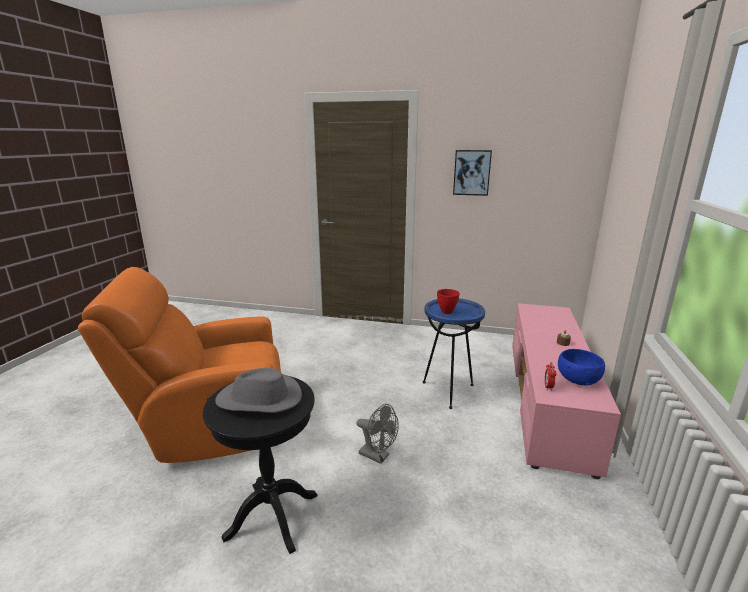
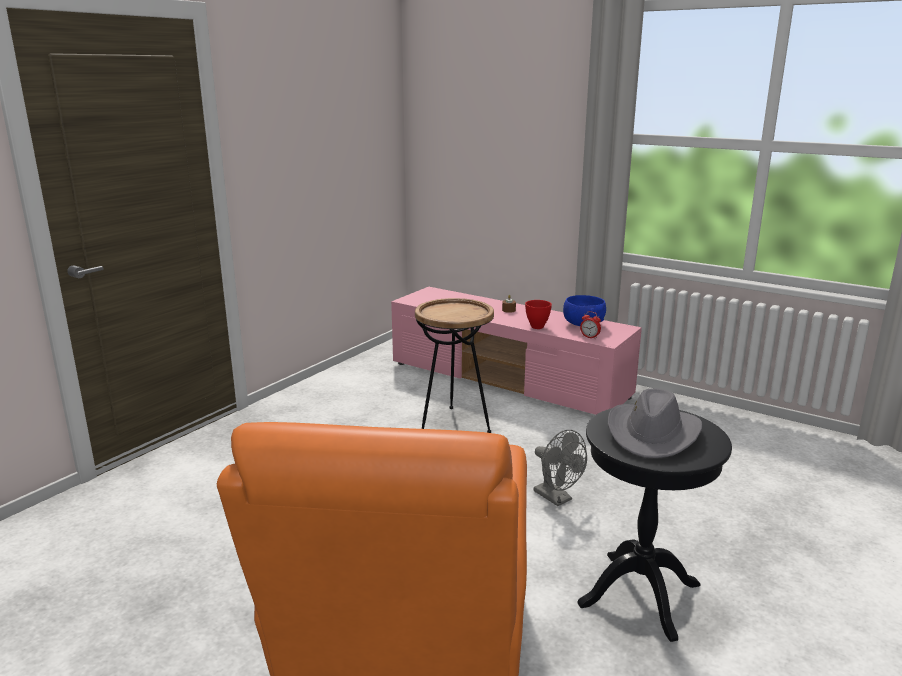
camera: 70 degrees left, 0 degrees up
(378, 456) = (557, 498): grey fan -> grey fan turned 90 degrees clockwise
(446, 311) = (456, 316): red bowl -> red bowl (536, 327)
(448, 391) = (454, 424): blue side table -> brown side table
(472, 172) = (289, 136): picture -> none

